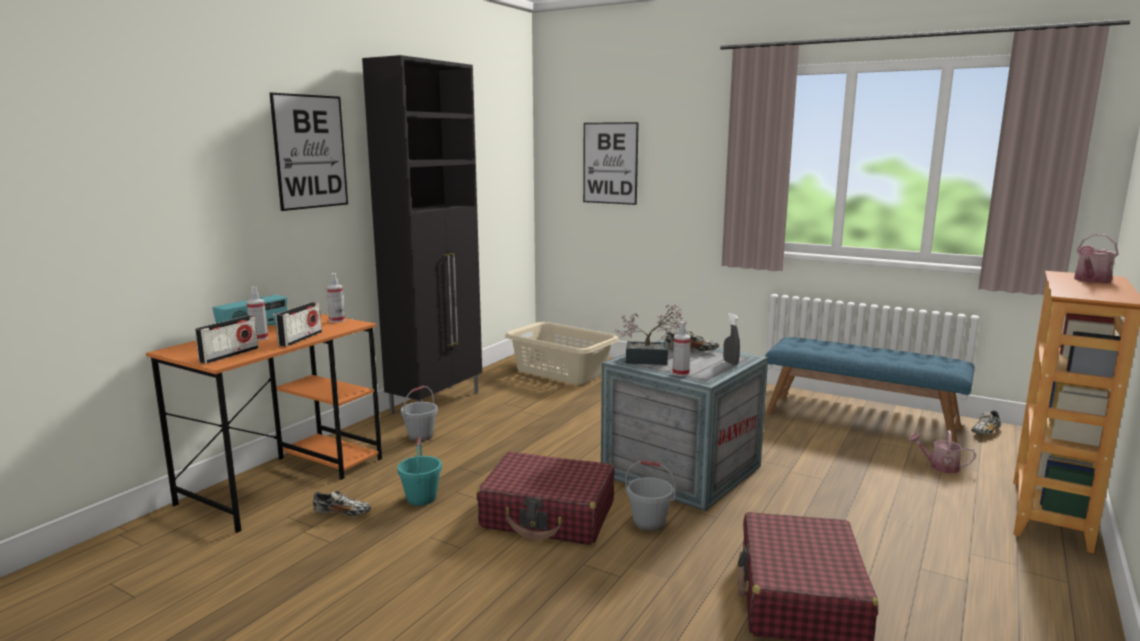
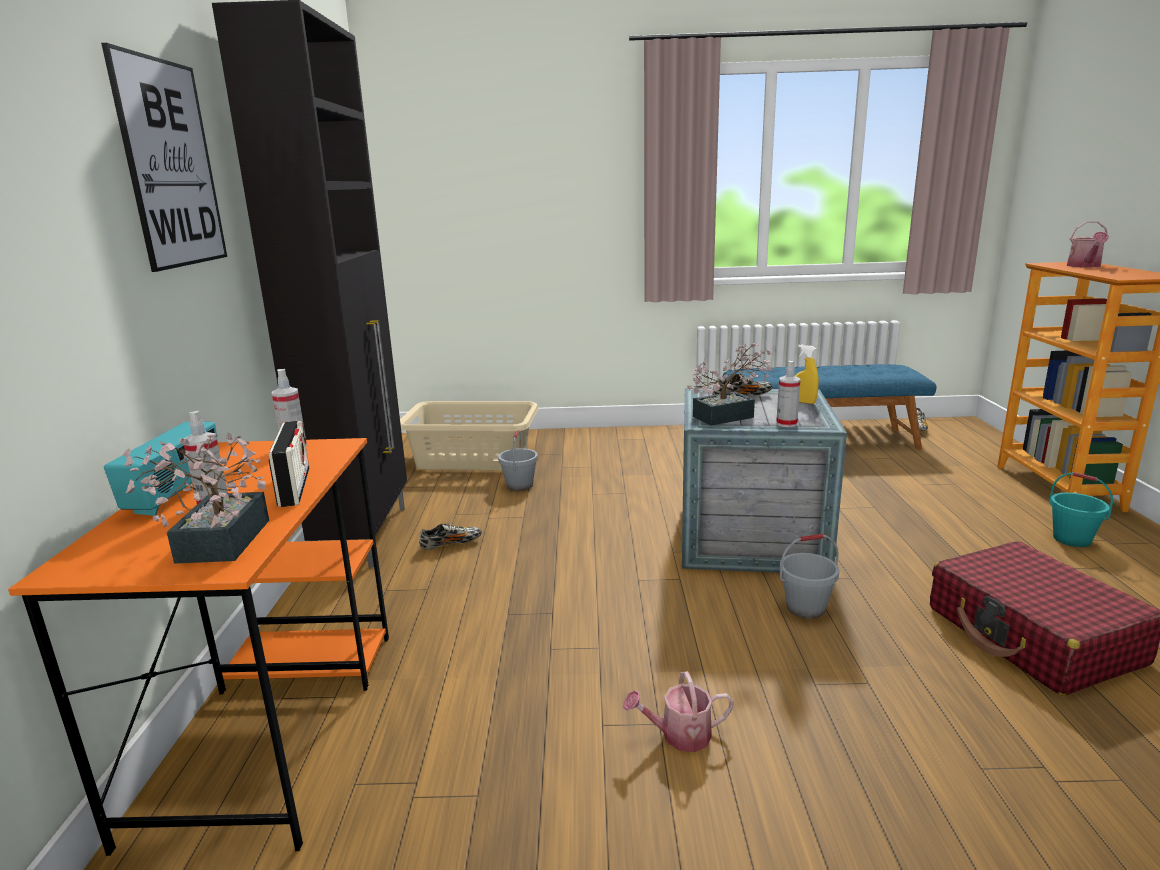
camera: 30 degrees left, 5 degrees up
(229, 355) = (217, 546): radio -> potted plant
(342, 513) = (437, 742): shoe -> shoe (451, 544)
(420, 436) = (403, 588): grey bucket -> grey bucket (519, 485)
(421, 498) = (519, 675): turquoise bucket -> turquoise bucket (1072, 539)
(548, 515) = (697, 638): red suitcase -> none
(610, 163) = (485, 189): picture -> none
(730, 363) = (804, 402): grey spray bottle -> yellow spray bottle
(939, 466) = (934, 468): watering can -> watering can (679, 735)

